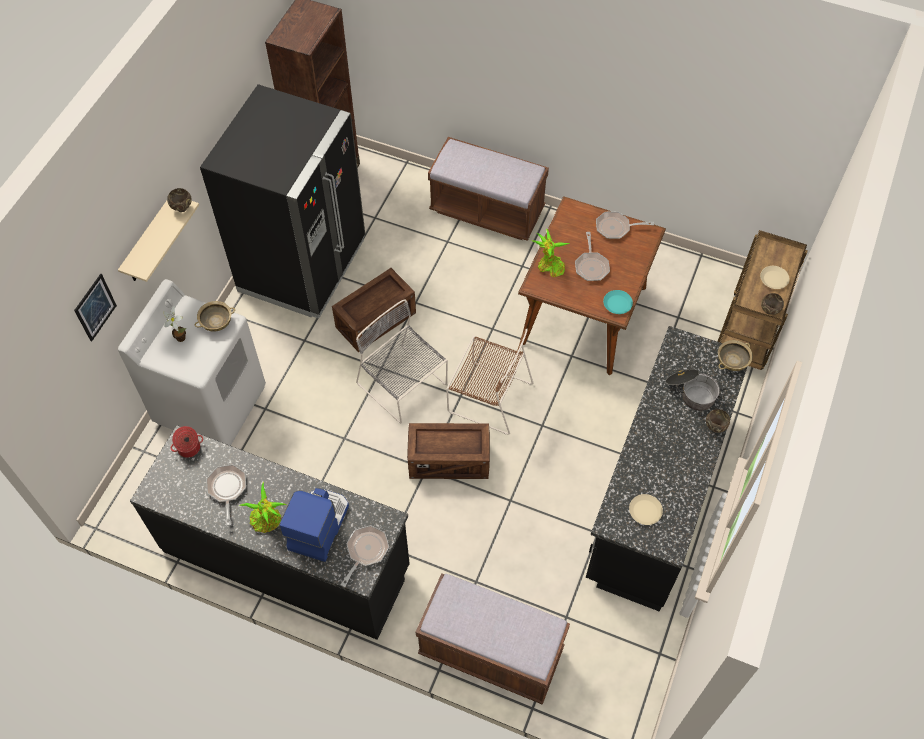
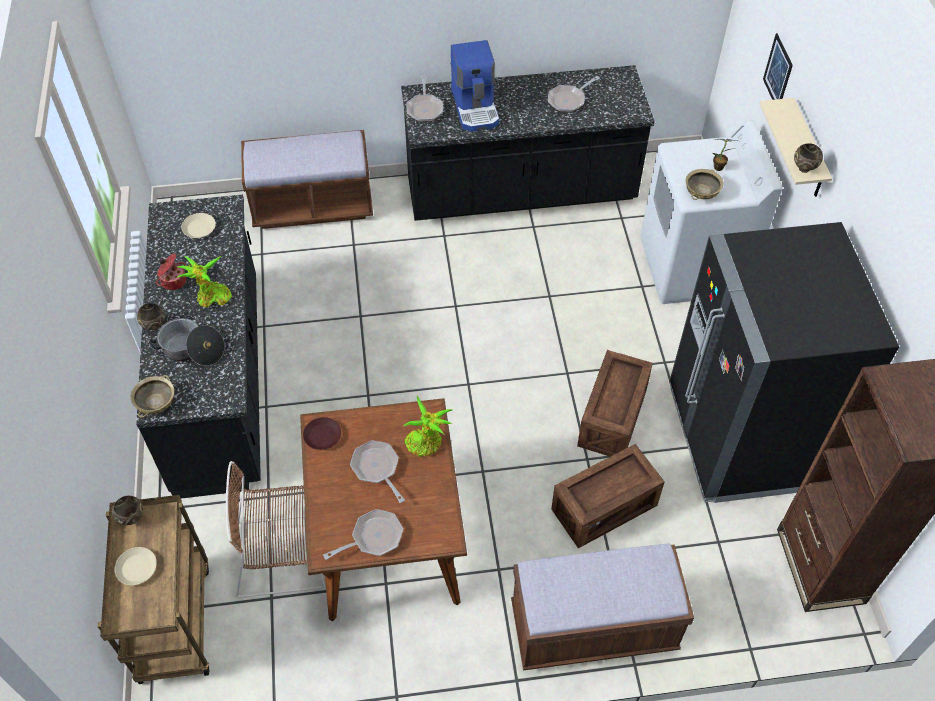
camera: 150 degrees right, 5 degrees down
(189, 448) = (626, 111): cooking pot -> cooking pot (173, 281)
(227, 489) = (568, 100): frying pan -> frying pan turned 90 degrees clockwise
(267, 521) = (518, 95): potted plant -> potted plant (211, 298)
(404, 386) = (531, 366): grey chair -> none
(448, 460) = (439, 322): crate -> crate (604, 507)
(487, 396) = (440, 396): brown chair -> brown chair (284, 554)
(617, 304) = (323, 436): turquoise plate -> brown plate

